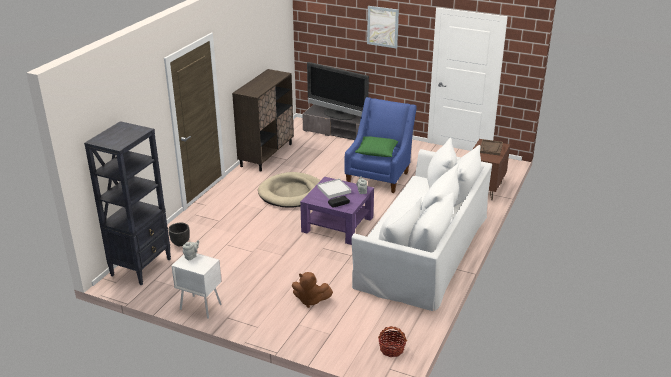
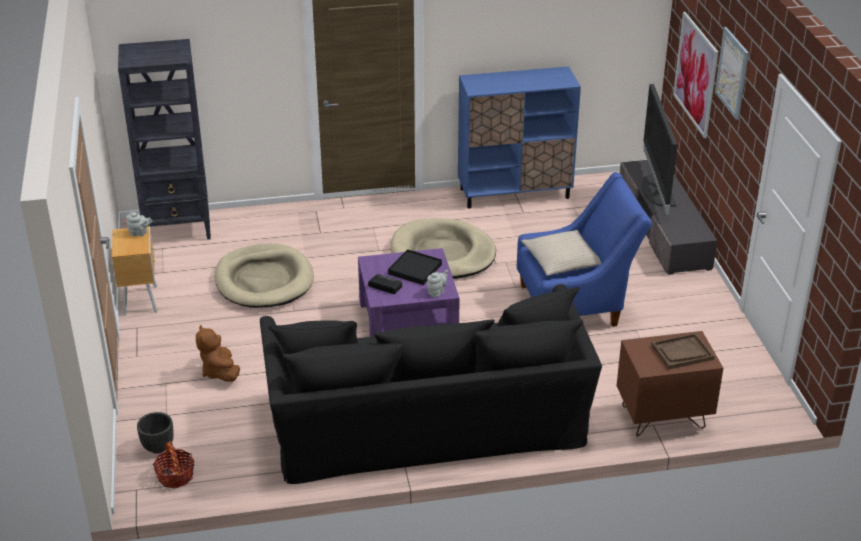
camera: 55 degrees right, 5 degrees up
(180, 243) = (246, 230): black planter -> black planter (158, 447)
(200, 306) = (141, 300): white nightstand -> brown nightstand
(240, 255) = (264, 280): none -> beige dog bed
(266, 155) = (515, 193): brown cabinet -> blue cabinet
(334, 190) = (415, 269): white tray -> black tray
(338, 44) = (695, 74): none -> picture
(377, 151) = (562, 260): green pillow -> beige pillow
(423, 248) = (426, 418): white sofa -> black sofa

